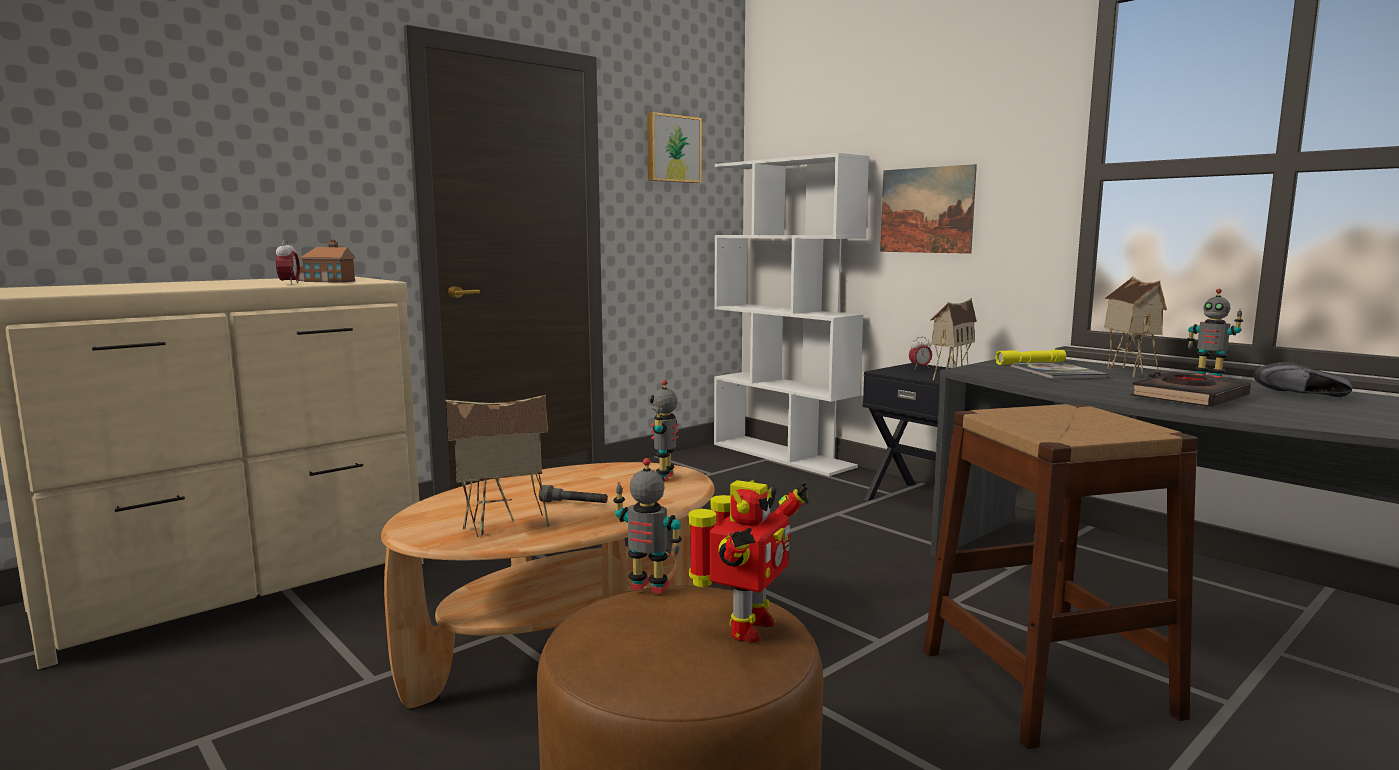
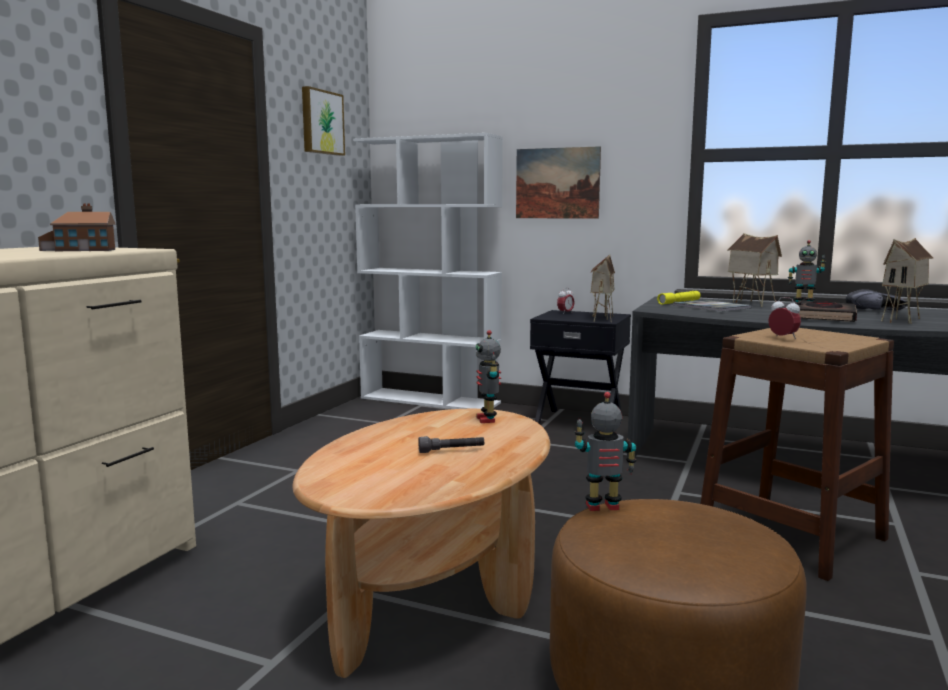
camera: 25 degrees left, 0 degrees up
(289, 284) = (54, 253): alarm clock -> alarm clock (783, 338)
(503, 527) = (425, 479): toy house -> toy house (903, 320)
(746, 628) = (721, 521): toy robot -> none

